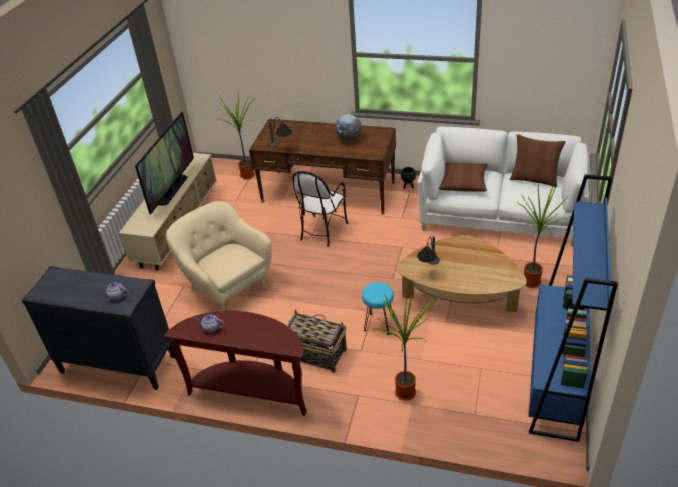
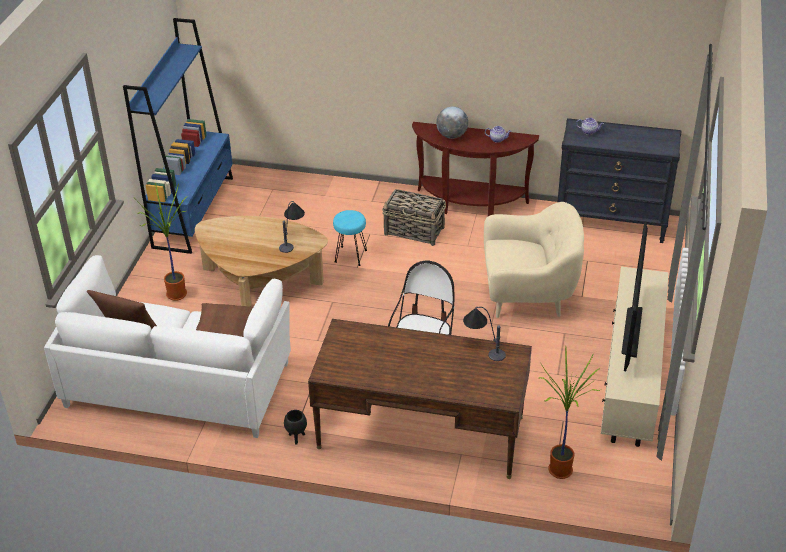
camera: 175 degrees right, 0 degrees up
(227, 286) = (528, 295): beige armchair -> beige armchair turned 45 degrees counterclockwise
(349, 138) = (380, 360): globe -> globe (451, 136)
(407, 393) = (328, 202): potted plant -> none

